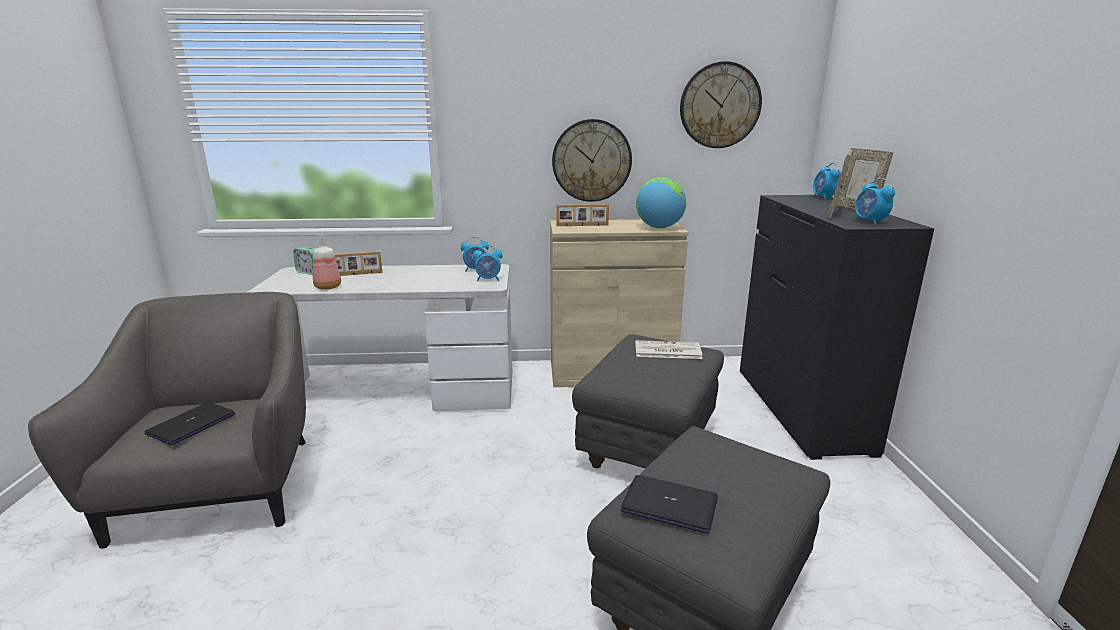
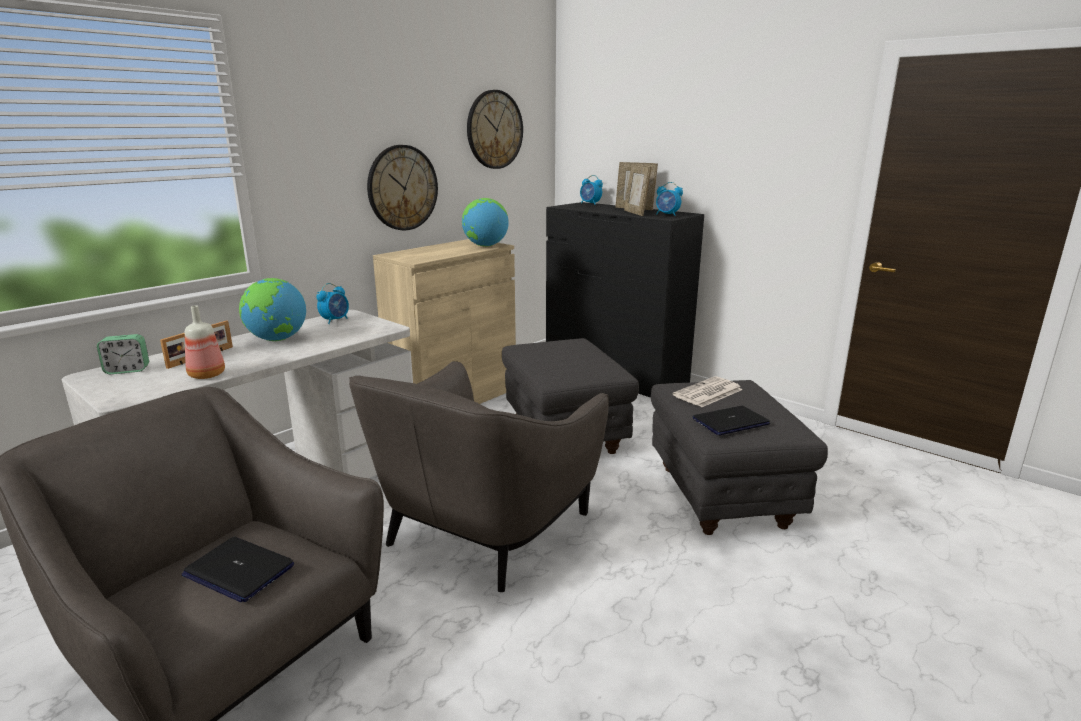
camera: 45 degrees left, 0 degrees up
(191, 424) = (238, 570): laptop -> laptop turned 45 degrees counterclockwise
(413, 274) = (277, 339): none -> globe
(459, 492) = (484, 528): none -> grey armchair
(488, 280) = (372, 324): alarm clock -> none
(582, 225) = (419, 254): picture frame -> none
(666, 351) = (560, 347): newspaper -> newspaper (707, 393)

